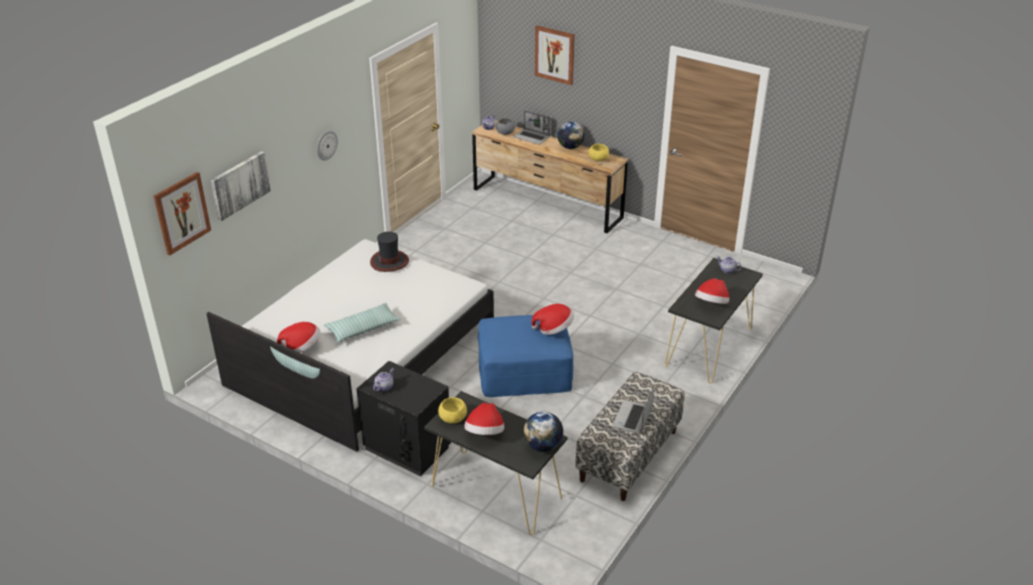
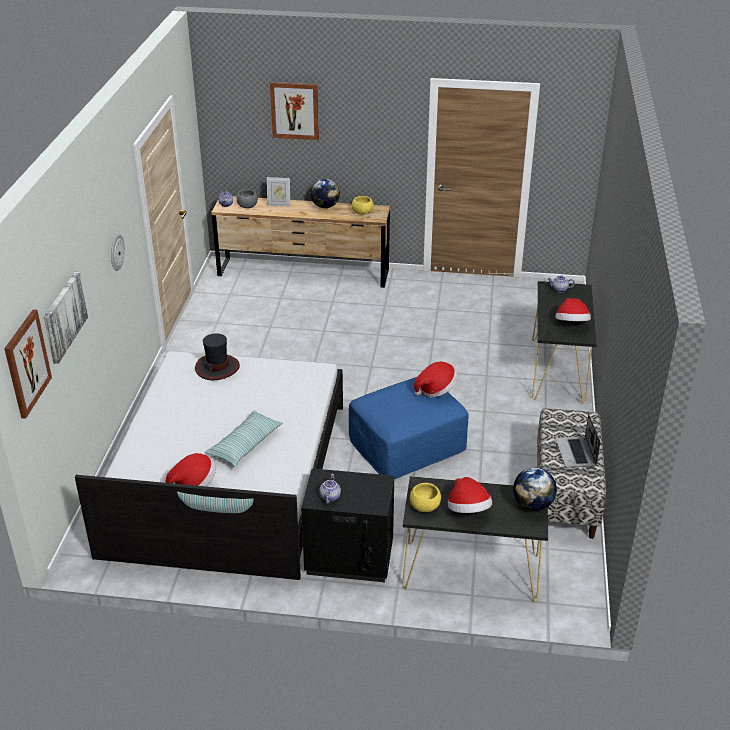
camera: 25 degrees left, 0 degrees up
(532, 137) = (279, 205): laptop -> picture frame

